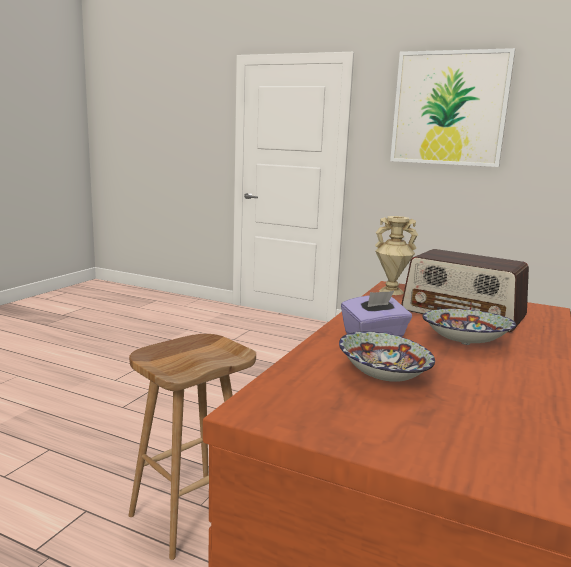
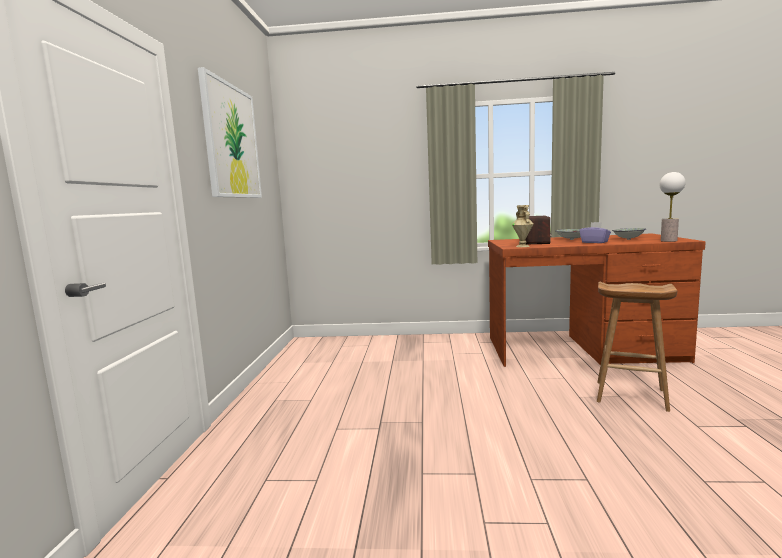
camera: 110 degrees left, 5 degrees down
(276, 388) = (669, 241): none -> table lamp

